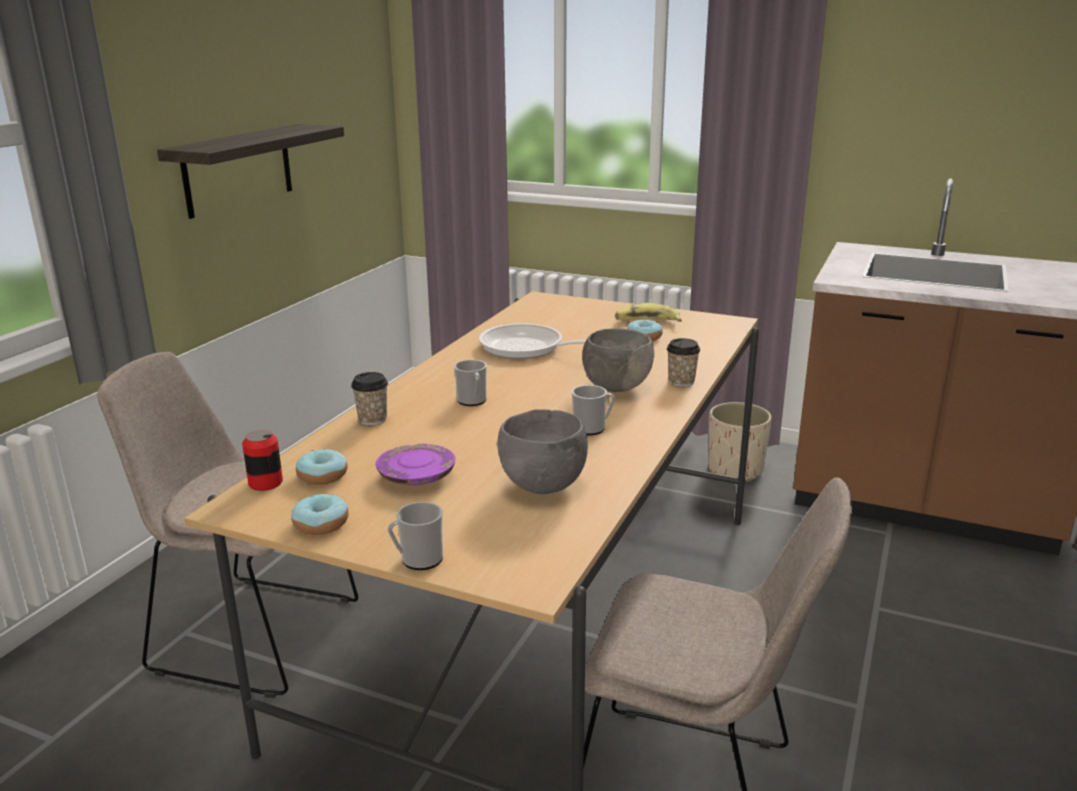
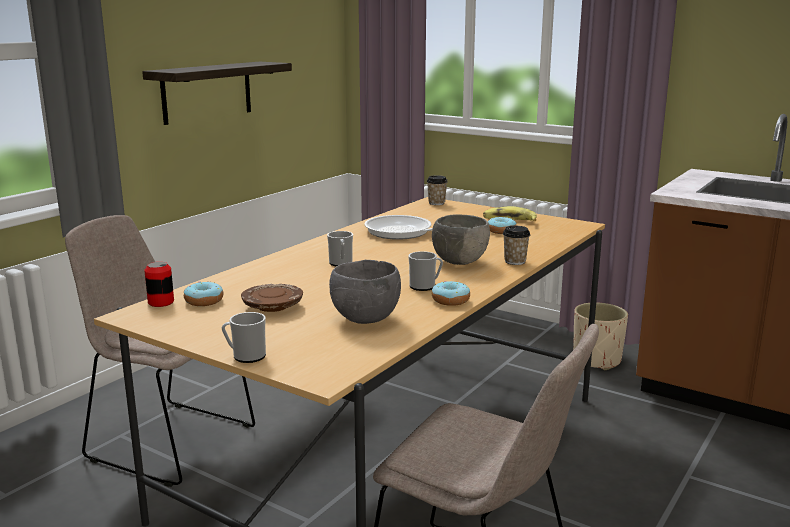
camera: 10 degrees right, 5 degrees down
(321, 524) = (187, 329): donut -> donut (450, 300)
(372, 419) = (259, 270): cup -> cup (436, 203)
(416, 477) = (272, 307): purple plate -> brown plate

